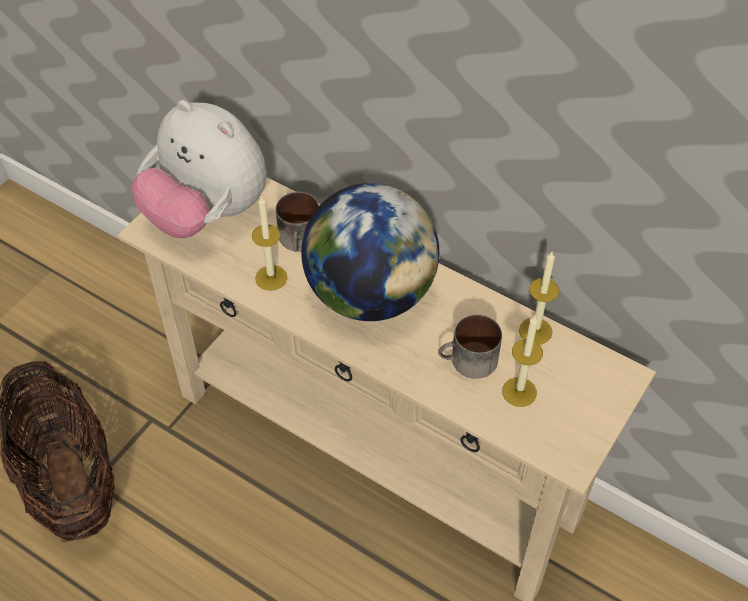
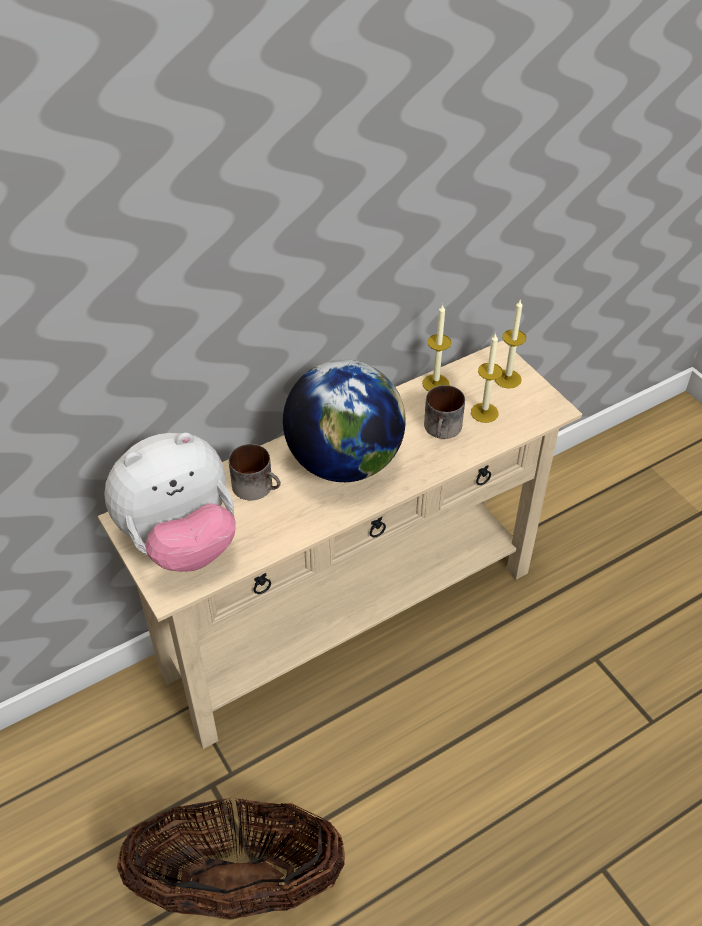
camera: 65 degrees left, 5 degrees down
(271, 278) = (286, 519): candle -> candle (507, 379)

